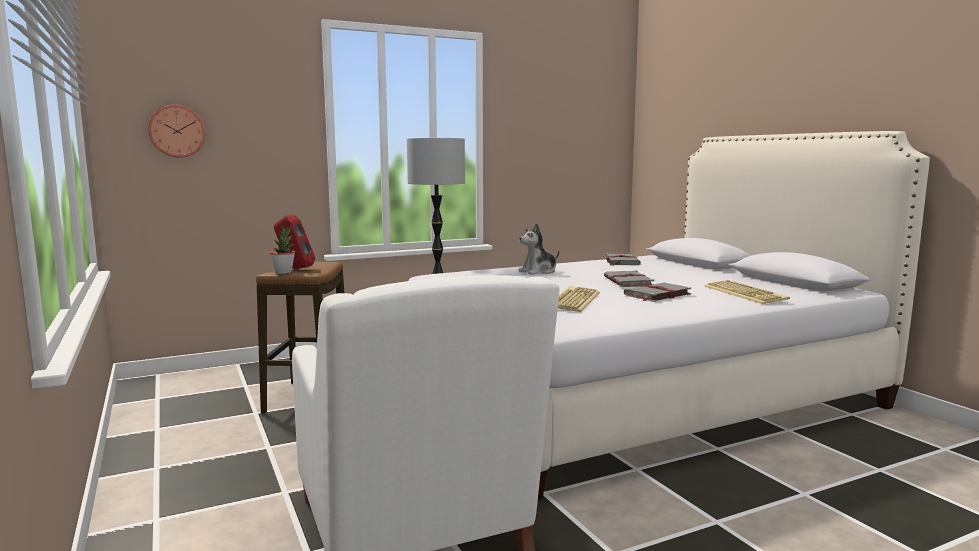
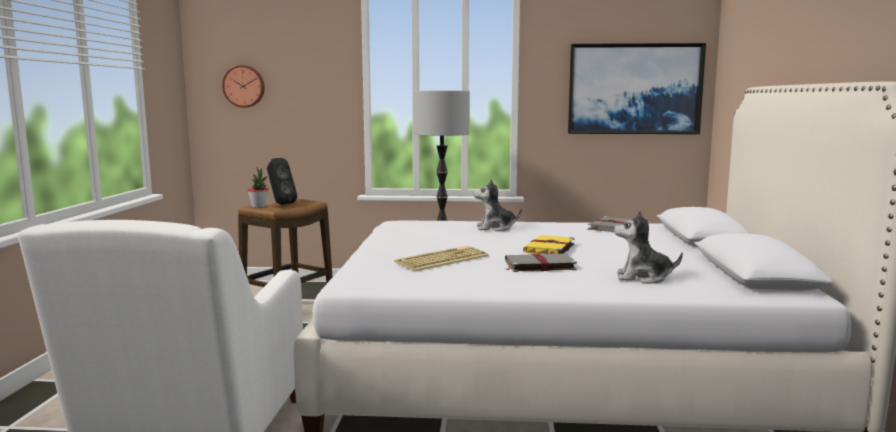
camera: 30 degrees right, 0 degrees up
(294, 268) = (280, 204): red speaker -> black speaker
(577, 139) = (634, 89): none -> picture
(628, 282) = (549, 248): grey book -> yellow book
(746, 293) = (643, 278): keyboard -> plush toy

